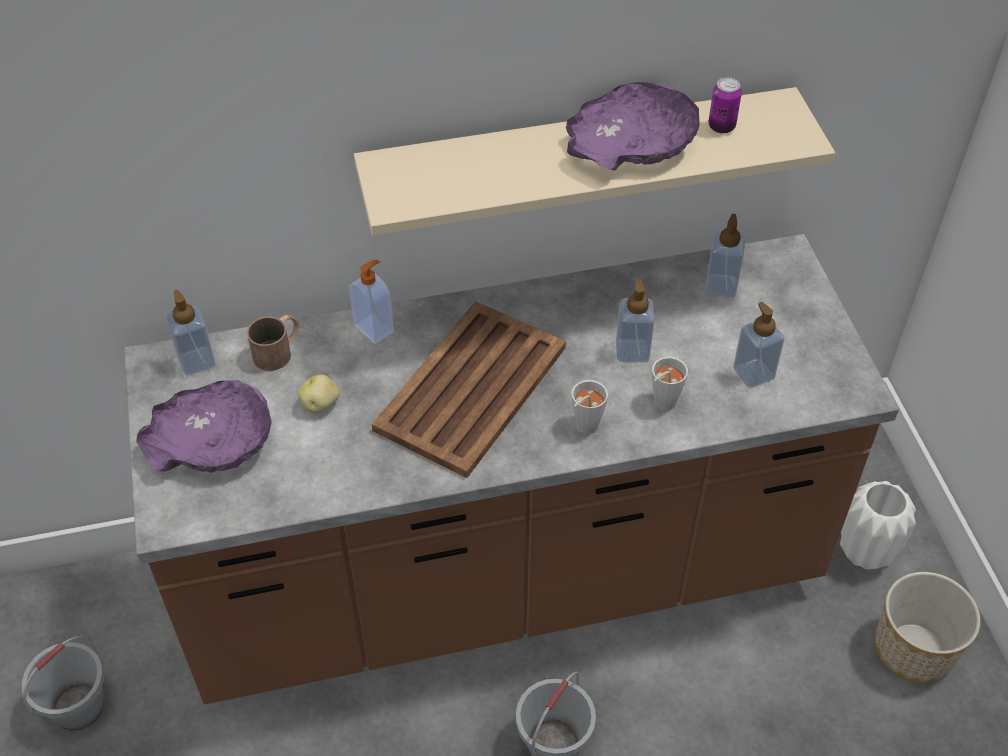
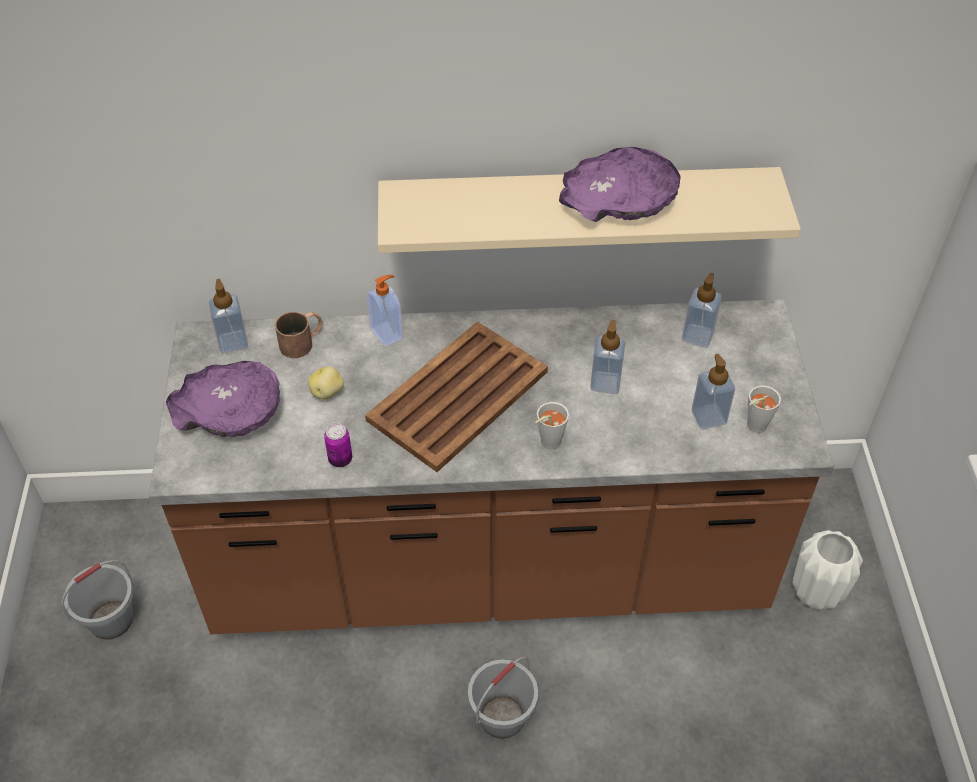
camera: 10 degrees right, 0 degrees up
(661, 404) = (620, 432): grey cup -> grey cup (753, 427)
(721, 127) = (703, 194): can -> can (340, 459)
(914, 649) = (843, 686): planter -> none

